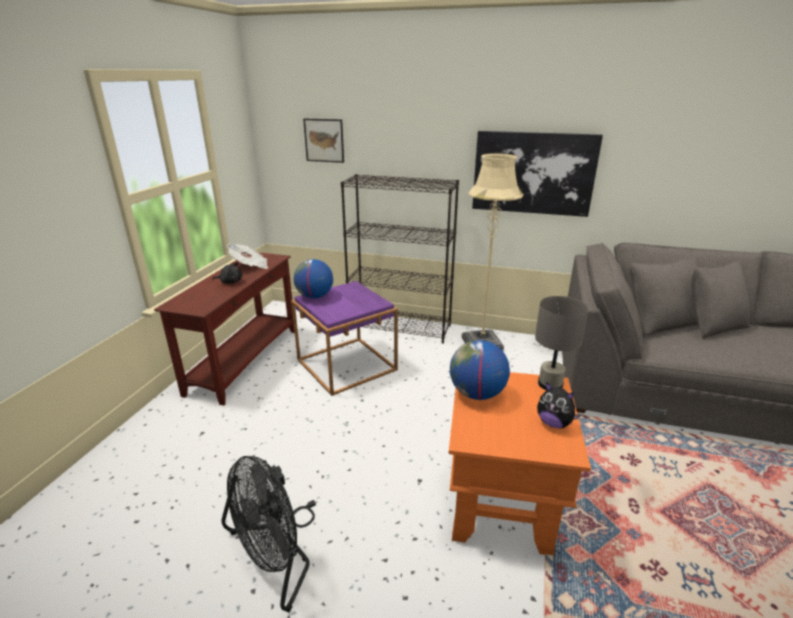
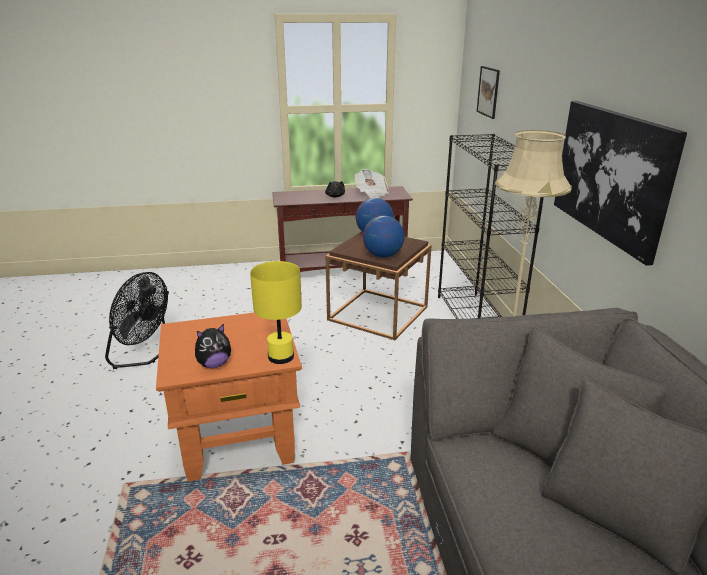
camera: 65 degrees right, 0 degrees up
(346, 364) = (378, 313): purple side table -> brown side table
(477, 394) = (242, 323): globe -> globe (382, 255)
(549, 384) = (281, 356): grey table lamp -> yellow table lamp
(554, 423) = (214, 364): plush toy -> plush toy turned 135 degrees counterclockwise

